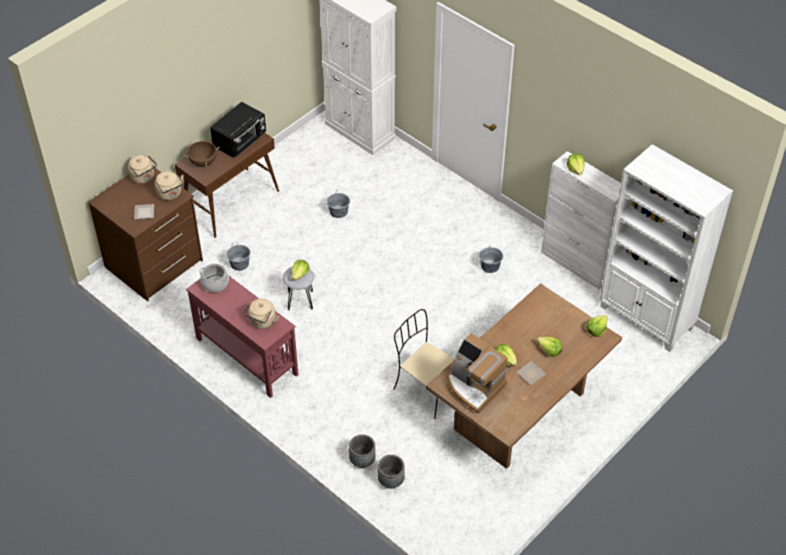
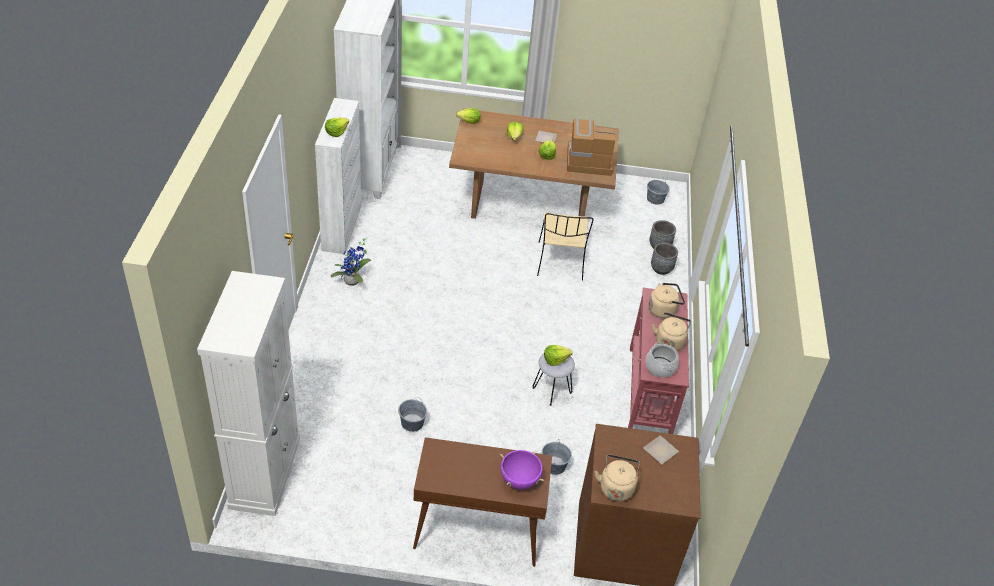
camera: 130 degrees left, 5 degrees down
(170, 194) = (614, 445): beige kettle -> beige kettle (669, 341)
(203, 162) = (519, 480): brown cooking pot -> purple cooking pot
(240, 141) = (455, 465): black microwave -> none
(474, 386) = (588, 161): coffee machine -> coffee machine turned 90 degrees counterclockwise
(490, 266) = (391, 279): grey bucket -> grey bucket (655, 199)
(503, 242) = (353, 282): none -> potted plant

